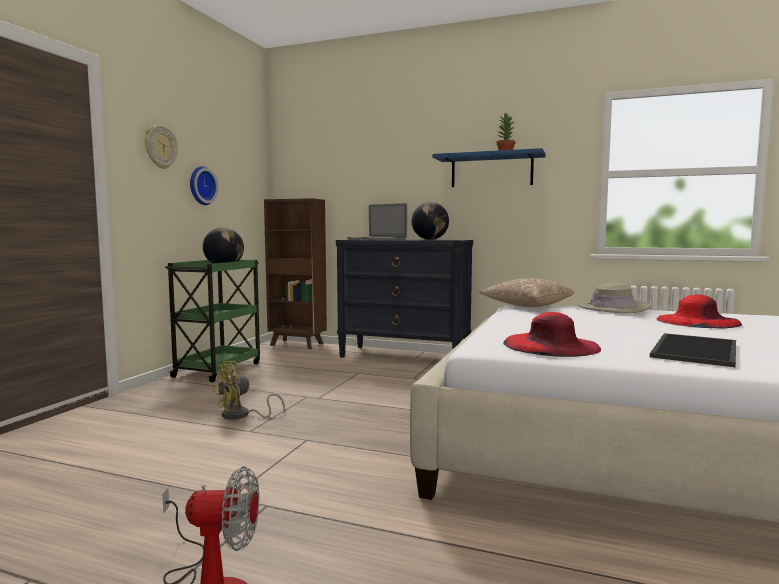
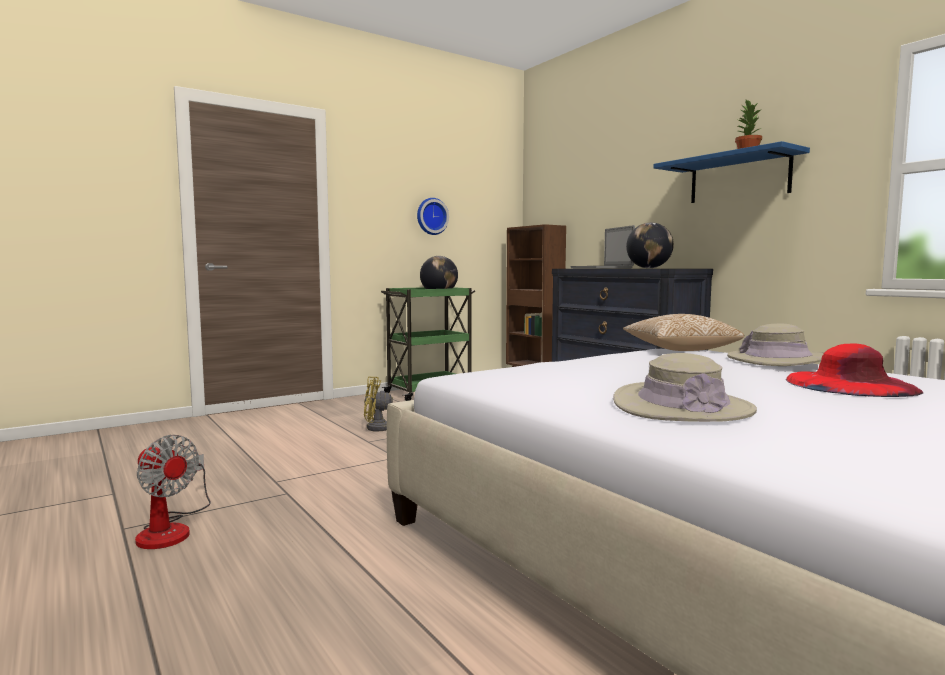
camera: 35 degrees right, 0 degrees up
(160, 147) = (386, 183): wall clock -> none
(551, 345) = (529, 382): red hat -> none
(692, 349) = (682, 406): tray -> beige hat

